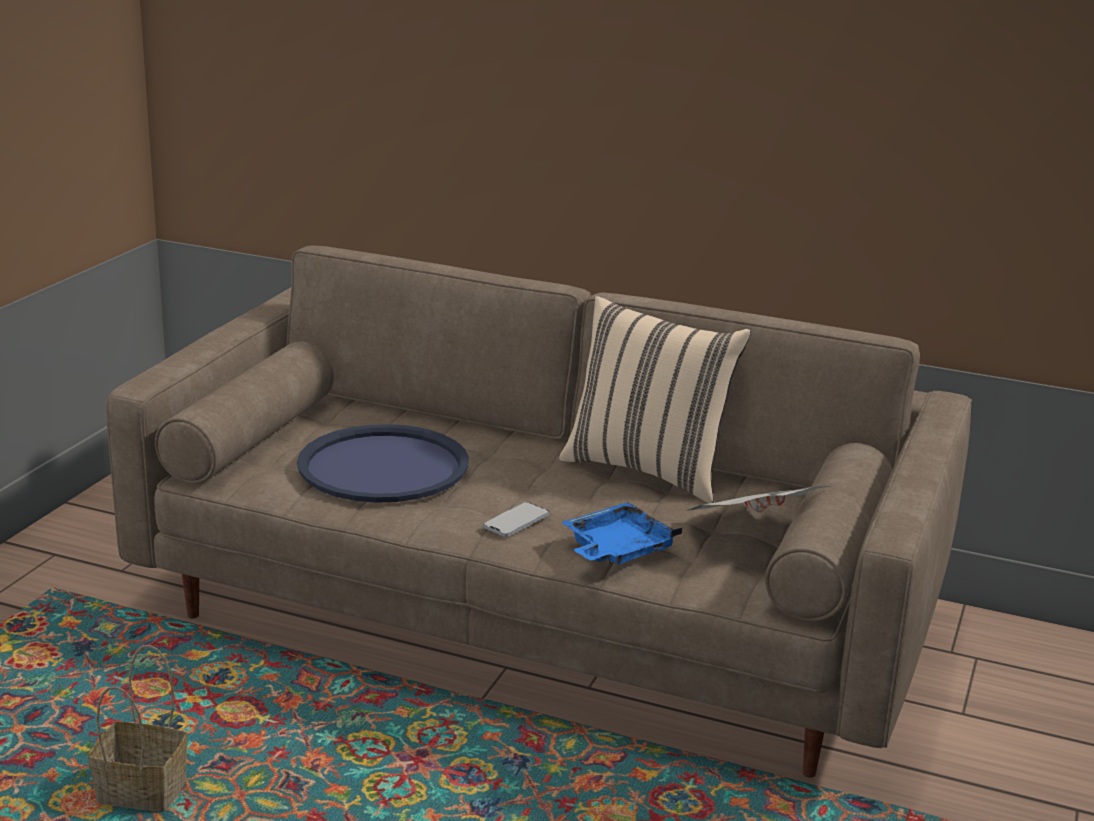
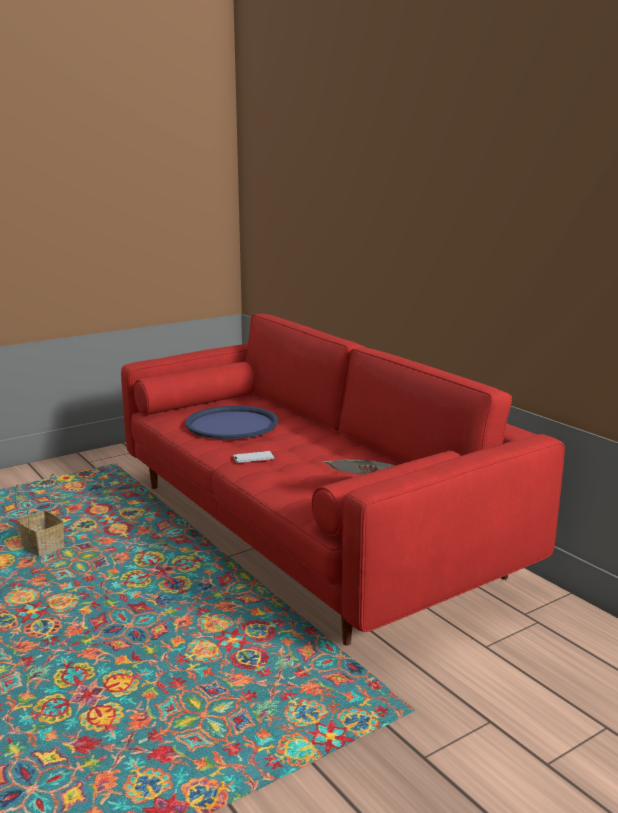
camera: 35 degrees right, 5 degrees down
(540, 611) = (310, 527): beige sofa -> red sofa
(616, 550) = (281, 480): blue tray -> none
(648, 470) = (362, 453): beige pillow -> none

